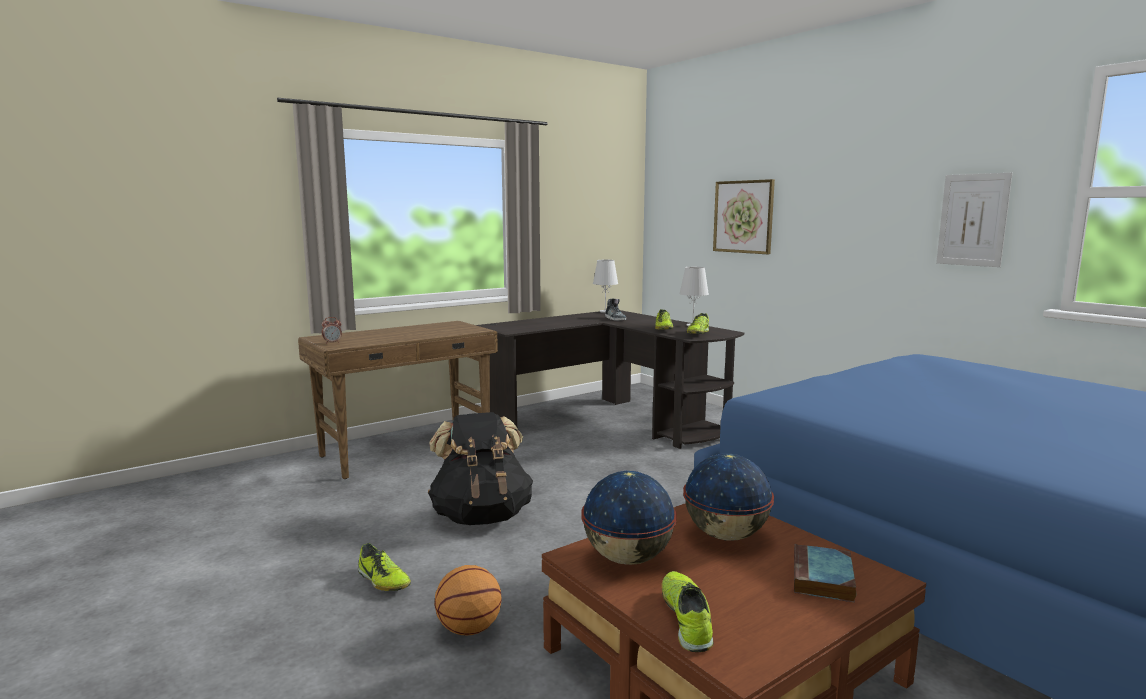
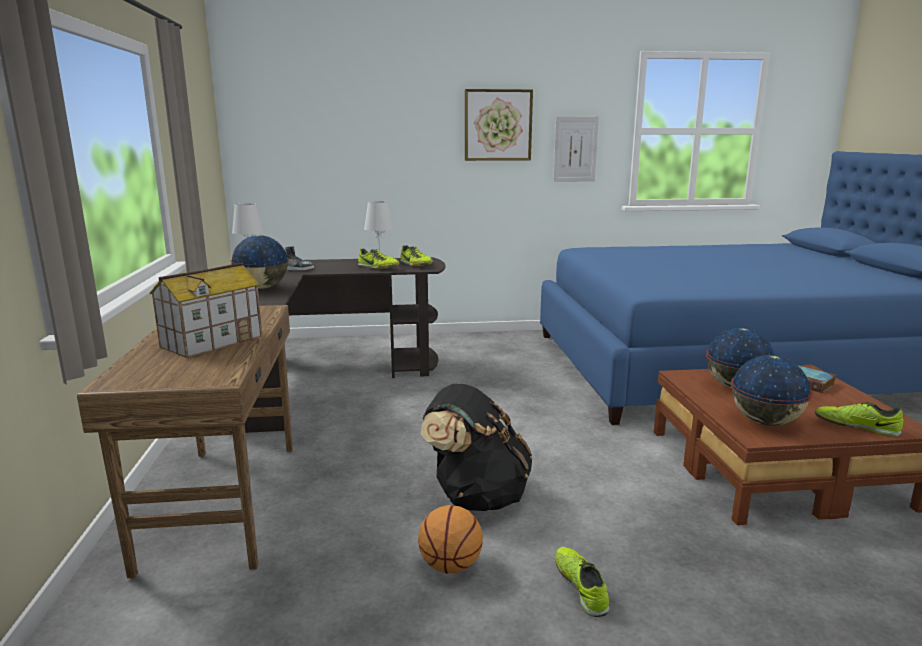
camera: 60 degrees left, 5 degrees up
(332, 343) = (187, 377): alarm clock -> none
(383, 581) = (581, 586): shoe -> shoe turned 90 degrees counterclockwise
(397, 335) = (212, 341): none -> toy house
(469, 629) = (697, 553): basketball -> basketball (450, 566)
(547, 324) = (262, 288): none -> globe
(743, 216) = (370, 149): picture -> picture (498, 125)

